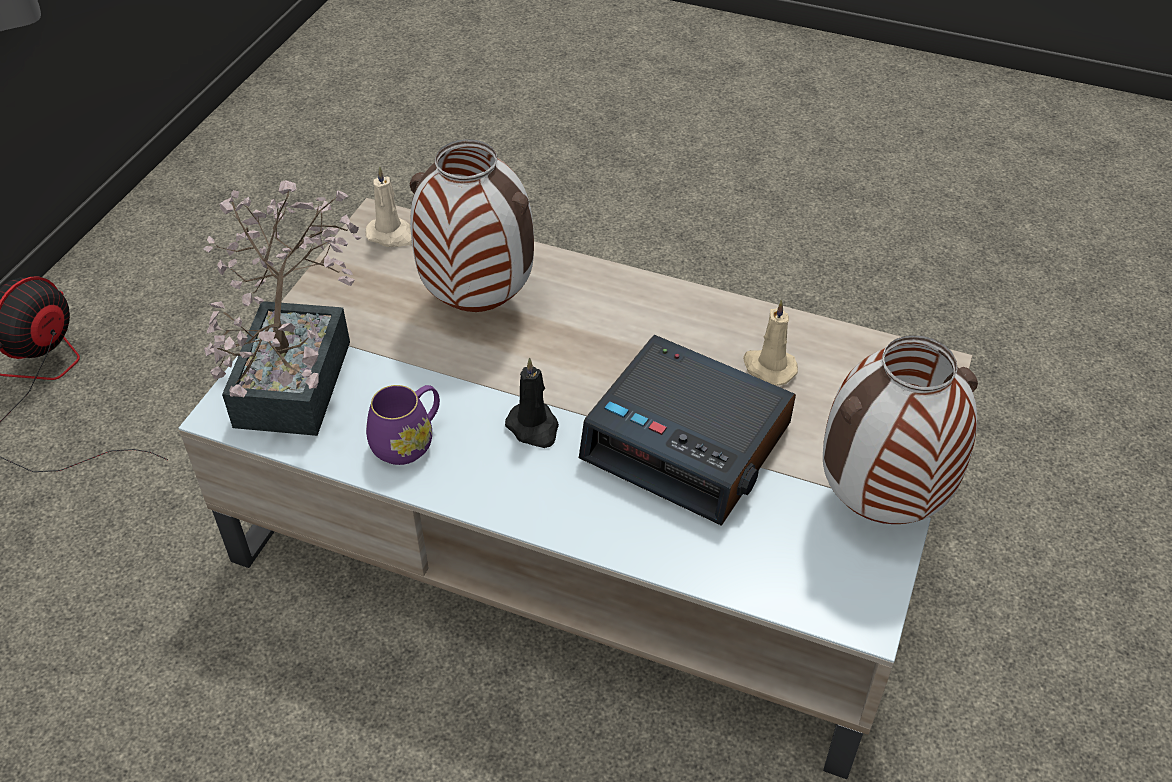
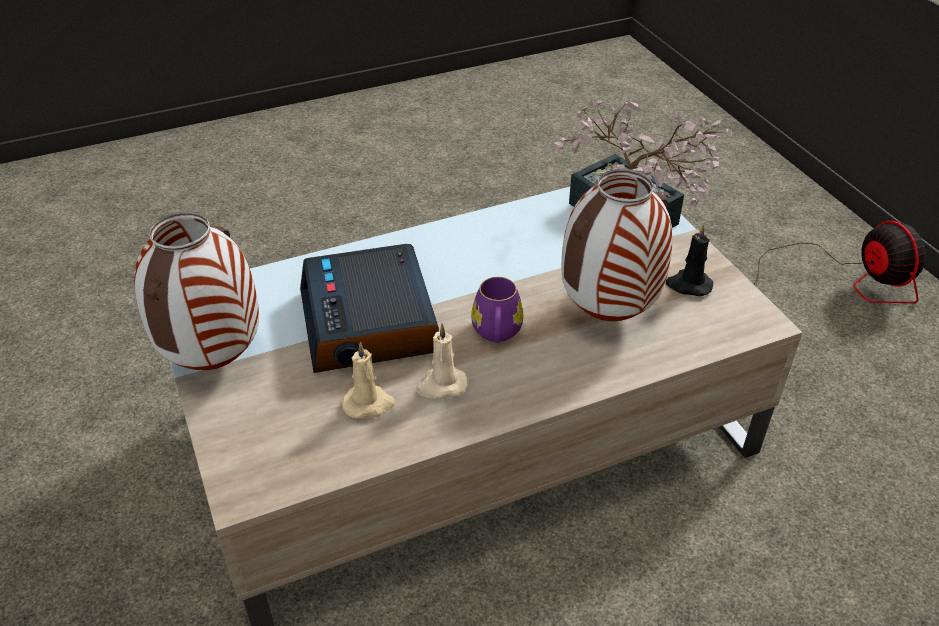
camera: 135 degrees right, 5 degrees down
(391, 235) = (735, 318): beige candle -> beige candle (441, 385)
(409, 441) = (522, 228): purple mug -> purple mug (496, 333)
(534, 428) = (468, 273): black candle -> black candle (688, 285)
(689, 442) = (370, 323): alarm clock -> alarm clock turned 90 degrees counterclockwise

